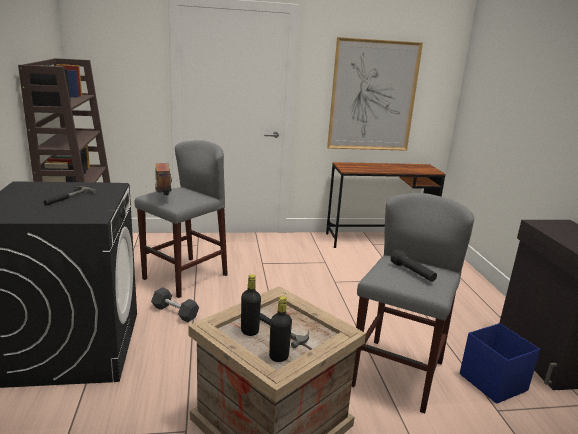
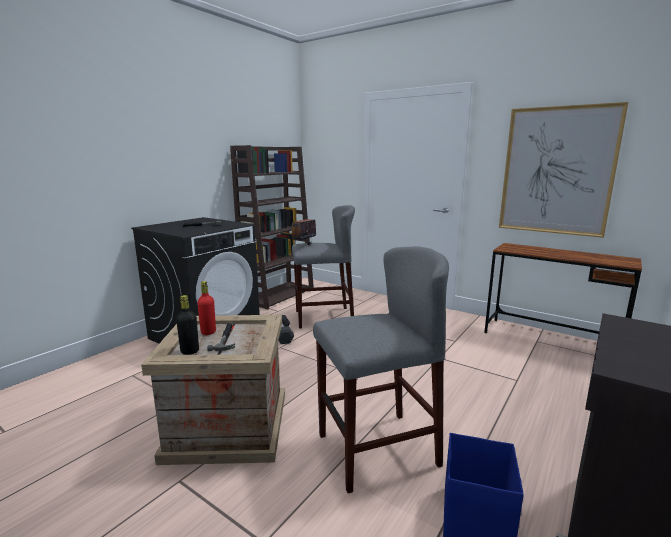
camera: 45 degrees right, 5 degrees down
(249, 331) = (208, 332): black bottle -> red bottle
(412, 273) = (368, 328): black flashlight -> none

